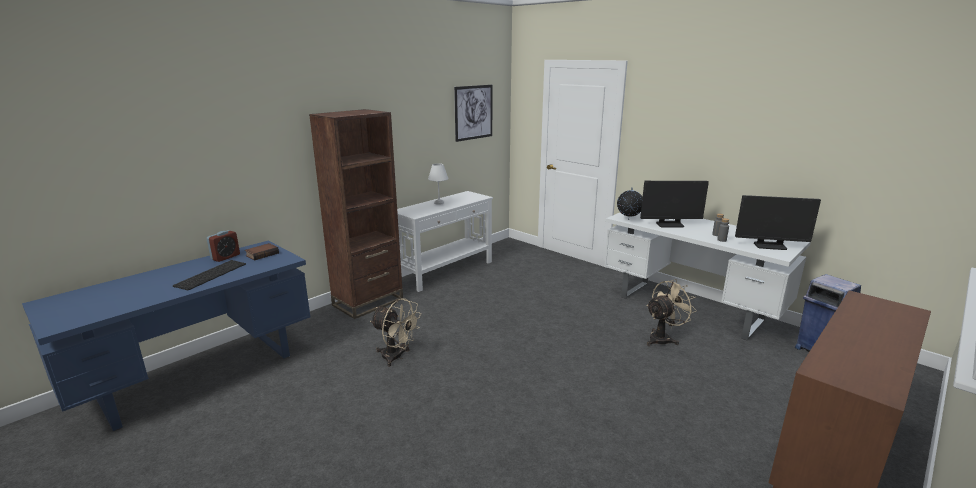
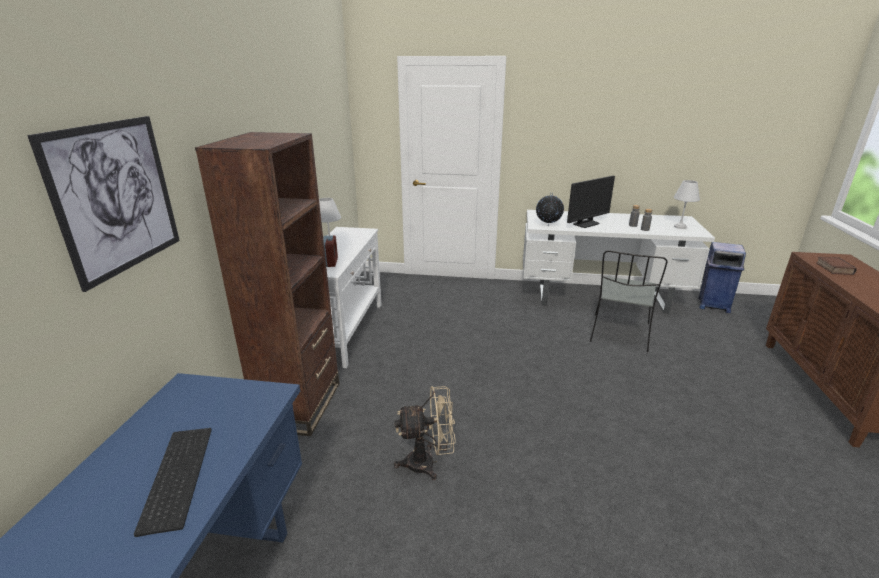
camera: 35 degrees left, 5 degrees up
(225, 257) = (148, 431): alarm clock -> alarm clock (330, 262)
(262, 254) = (211, 400): book -> book (833, 268)
(473, 112) = (329, 126): picture -> picture (116, 198)
(663, 338) = (620, 333): beige fan -> grey chair
(770, 246) = (680, 226): monitor -> white table lamp

